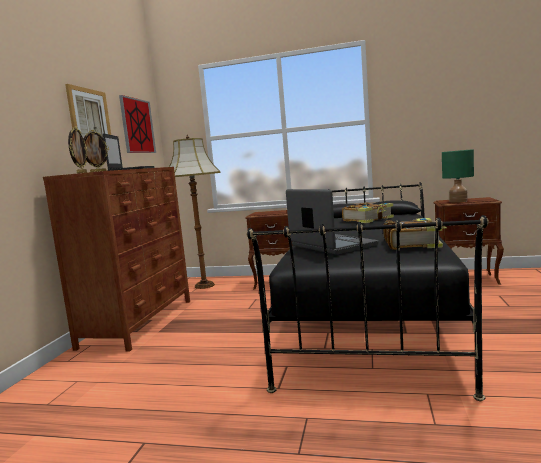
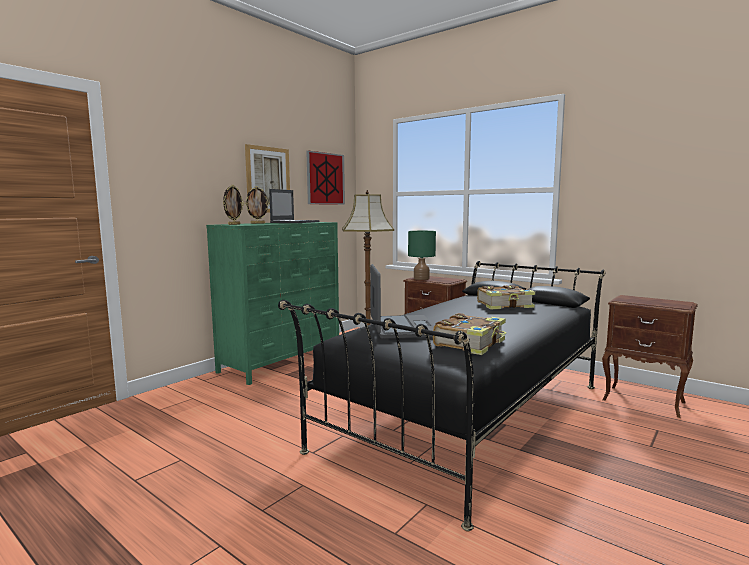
camera: 25 degrees right, 0 degrees up
(139, 322) = (281, 362): brown dresser -> green dresser
(458, 201) = (639, 301): green table lamp -> green table lamp (421, 278)

